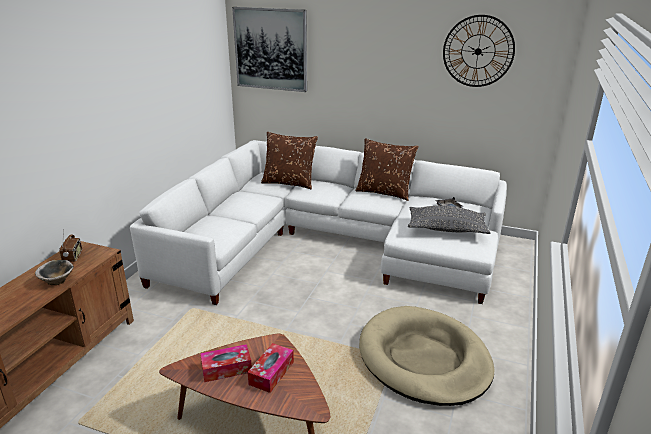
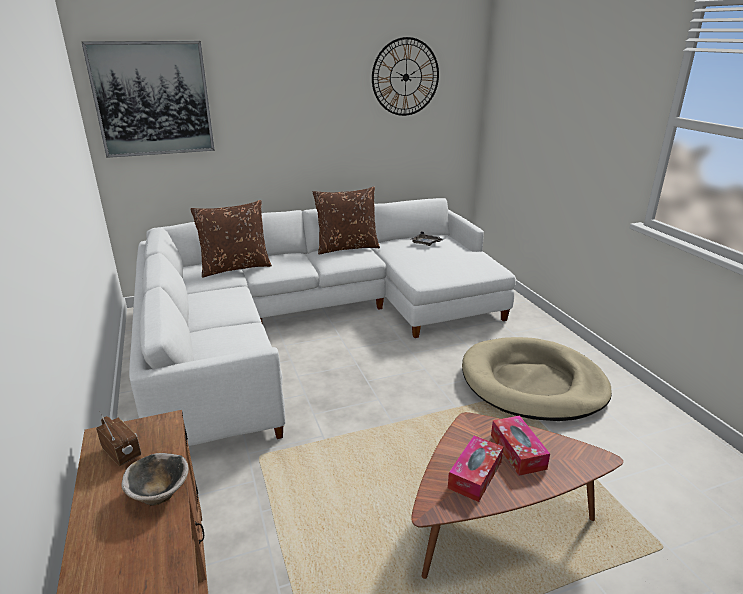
camera: 40 degrees left, 0 degrees up
(446, 229) = (450, 260): grey pillow -> none

